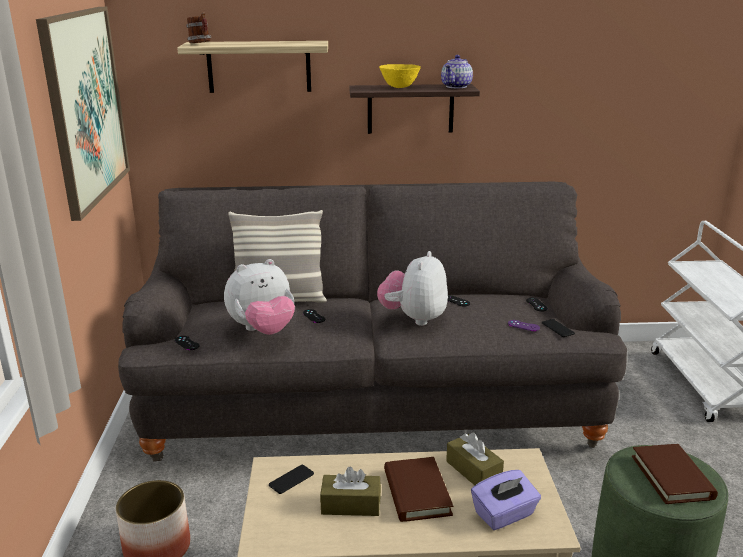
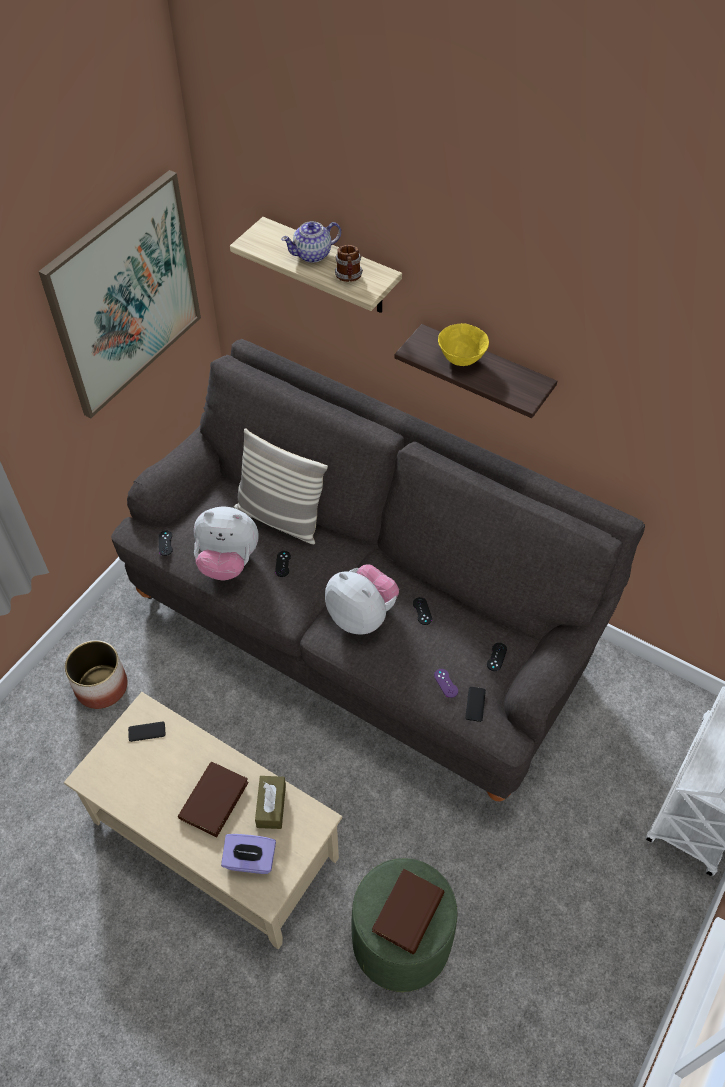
camera: 35 degrees right, 30 degrees up
(200, 43) = (263, 238): mug -> mug (349, 277)
(351, 505) = (163, 782): brown tissue box -> none
(414, 318) = (362, 615): plush toy -> plush toy turned 75 degrees clockwise
(456, 86) = (525, 385): teapot -> teapot (313, 254)

